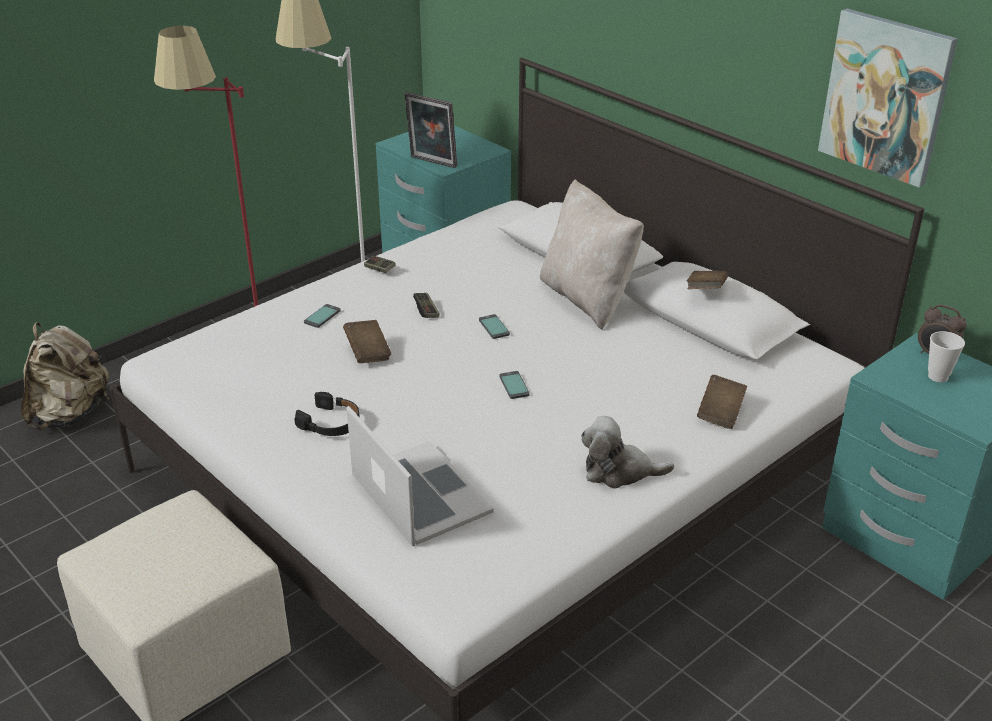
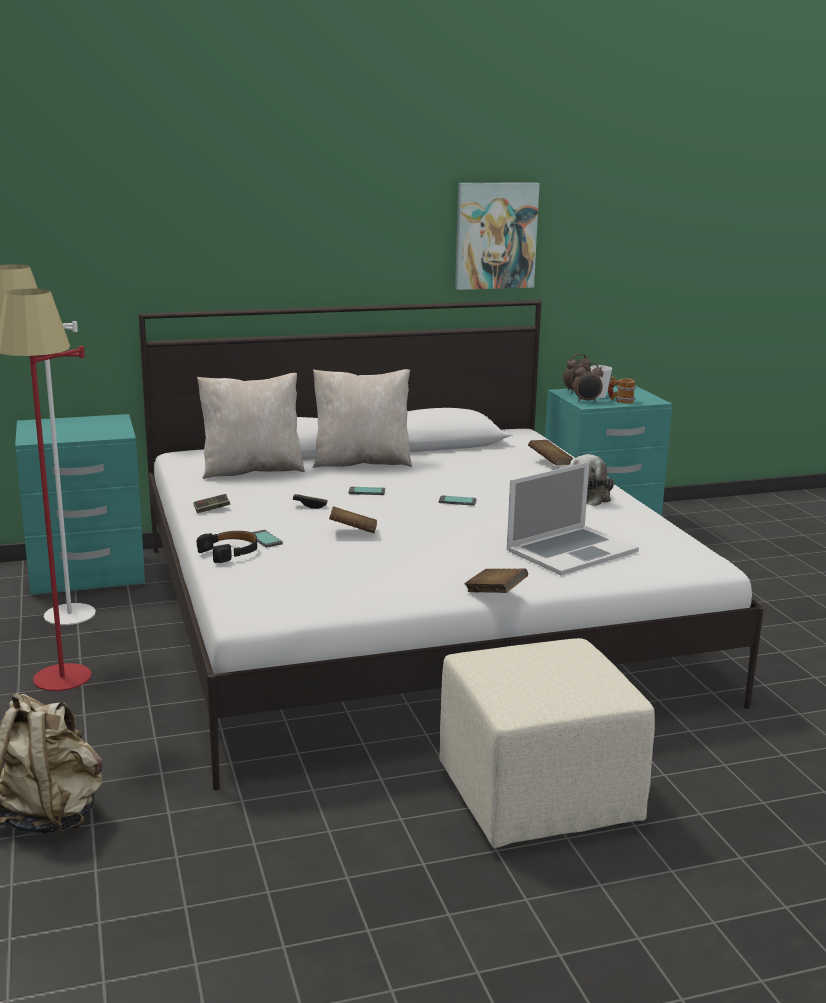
camera: 65 degrees left, 15 degrees down
(331, 423) = (444, 562): black headphones -> black headphones (230, 552)
(419, 494) = (571, 550): laptop -> laptop turned 150 degrees clockwise
(432, 163) = (102, 436): picture frame -> none
(502, 253) = (252, 470): none -> beige pillow
(705, 291) = (440, 414): brown book -> brown book (495, 593)
(895, 373) = (587, 401): none -> alarm clock
(935, 398) = (620, 401): none -> mug

